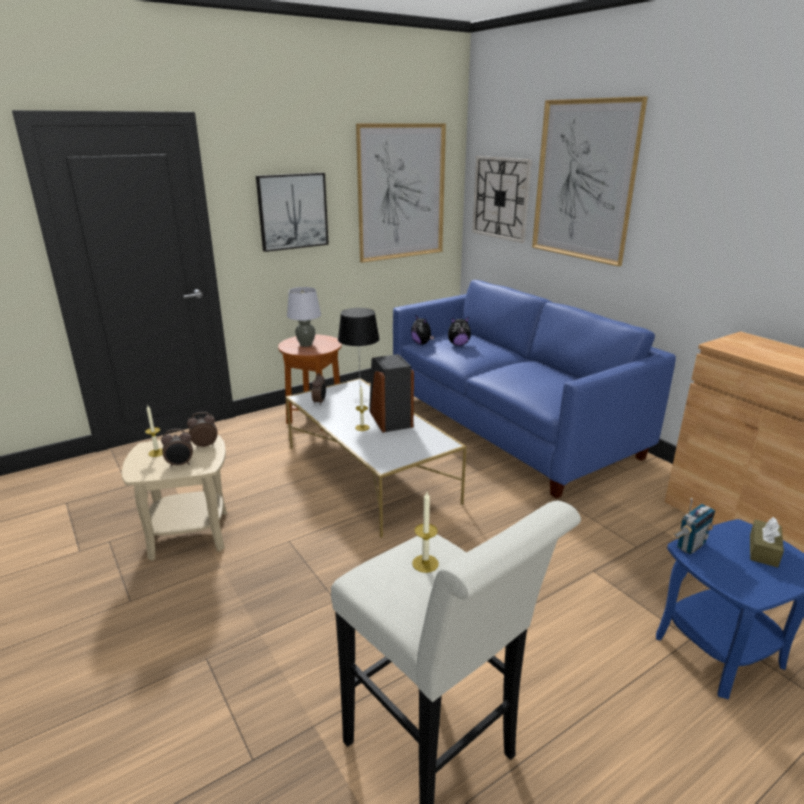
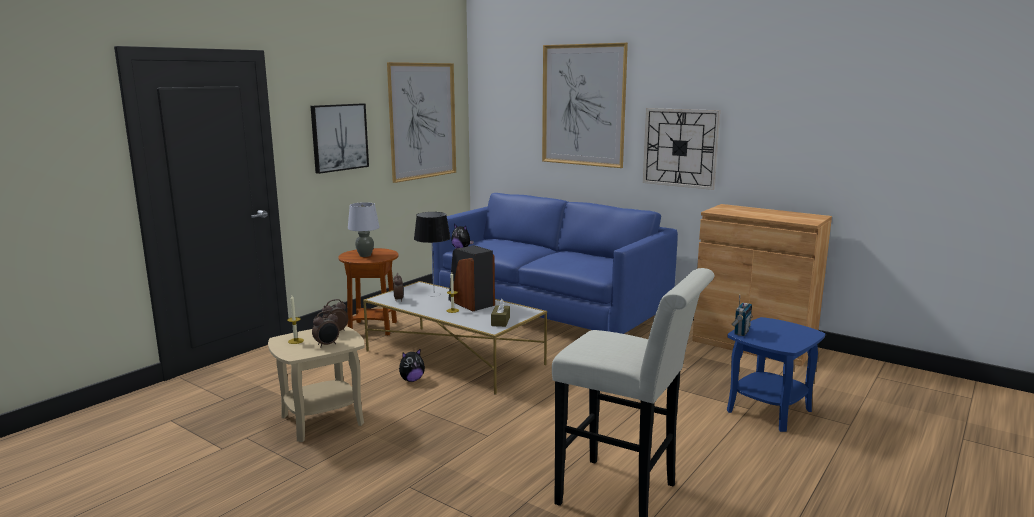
camera: 20 degrees left, 10 degrees down
(425, 563) = (608, 339): candle -> none
(458, 344) = (497, 245): plush toy -> plush toy (411, 380)
(501, 198) = (507, 123): wall clock -> wall clock (680, 148)
(763, 550) = (784, 328): brown tissue box -> brown tissue box (500, 321)

